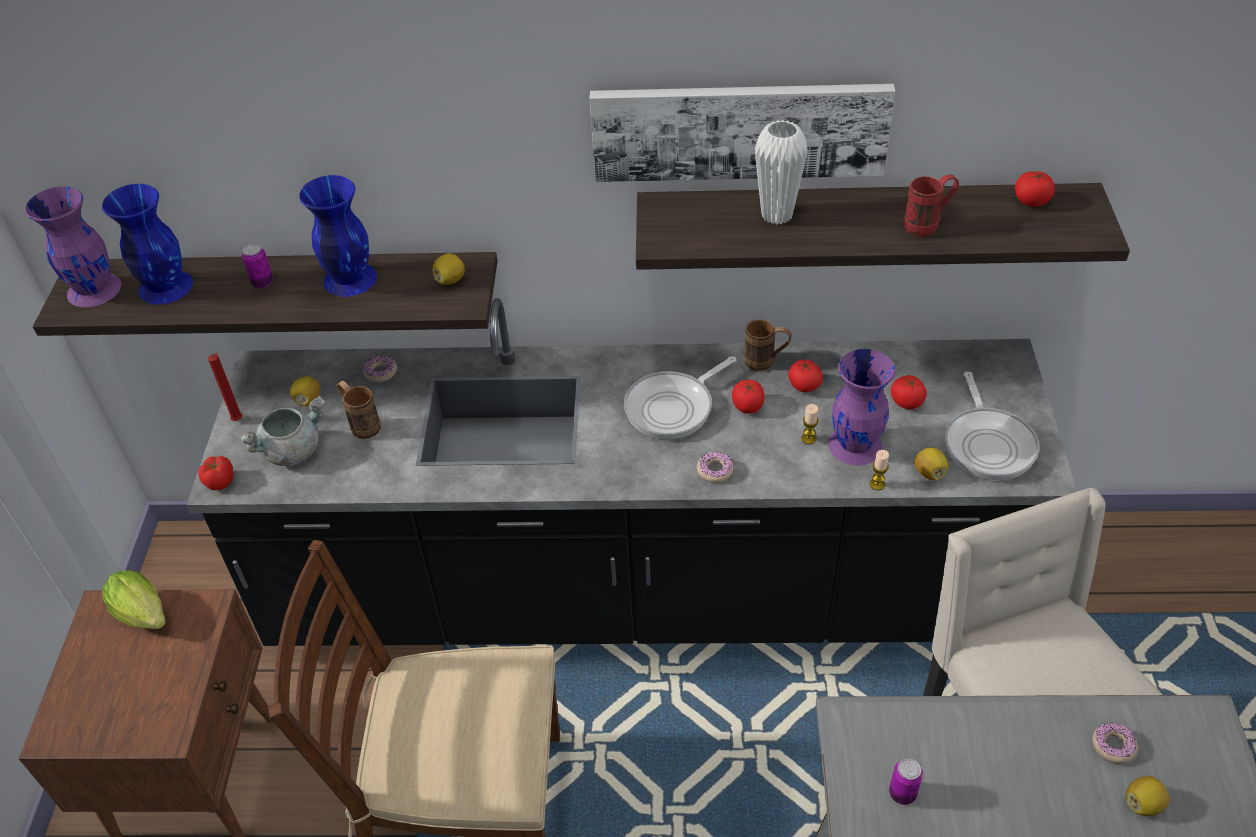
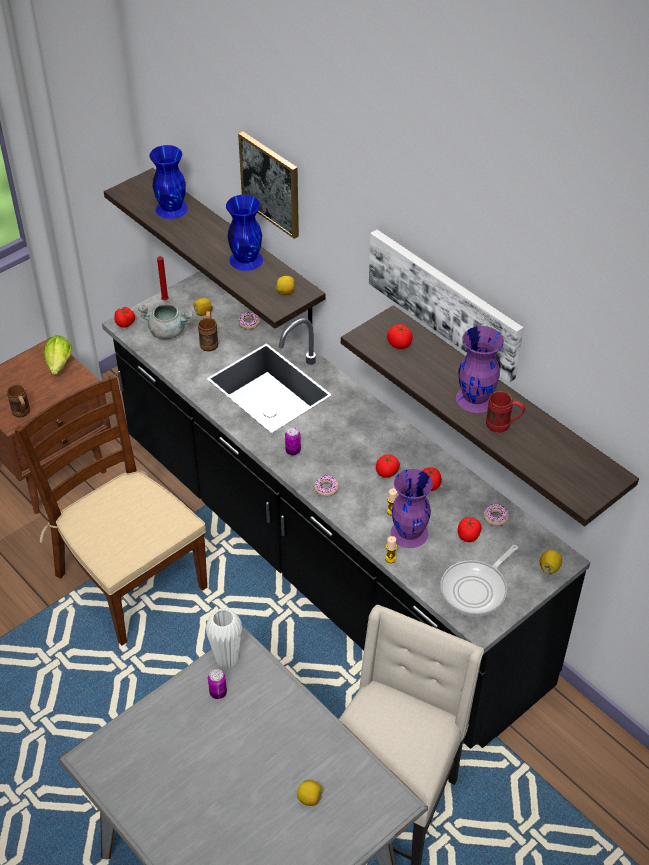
camera: 45 degrees right, 0 degrees up
(94, 289) = (145, 189): purple vase -> purple vase (476, 398)
(263, 282) = (210, 235): can -> can (293, 451)
(348, 140) = (271, 184): none -> picture
(673, 407) = (351, 444): frying pan -> none
(766, 362) = (428, 459): brown mug -> brown mug (22, 414)
(776, 215) = (438, 365): white vase -> white vase (227, 659)
(929, 473) = (424, 576): lemon -> lemon (549, 567)
(1031, 201) = (579, 457): tomato -> tomato (399, 344)
(1113, 746) = (335, 767): donut -> donut (495, 517)

